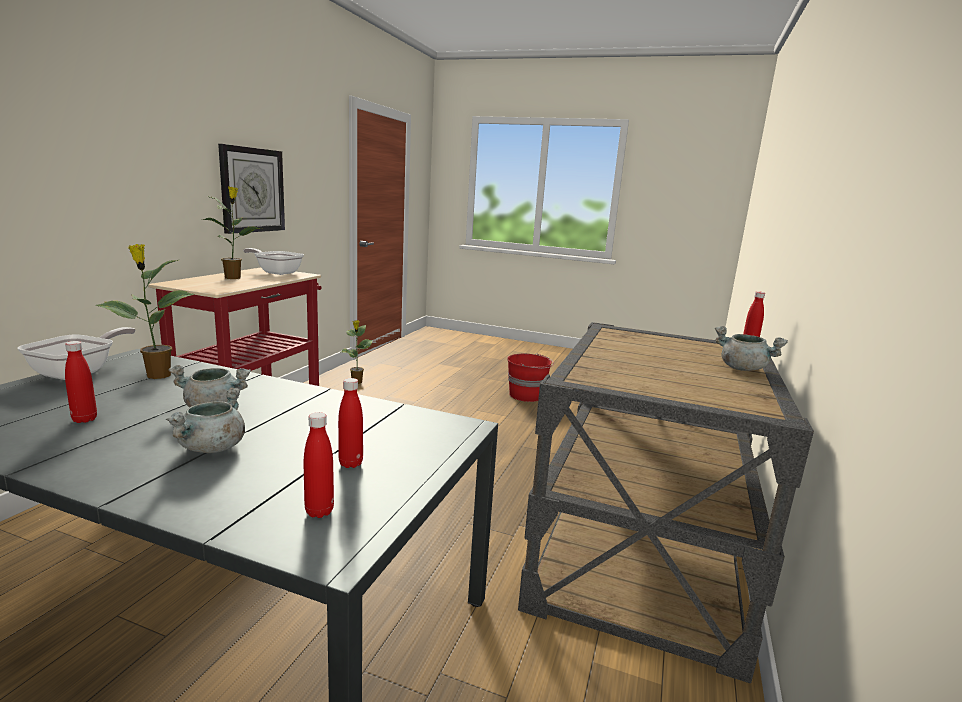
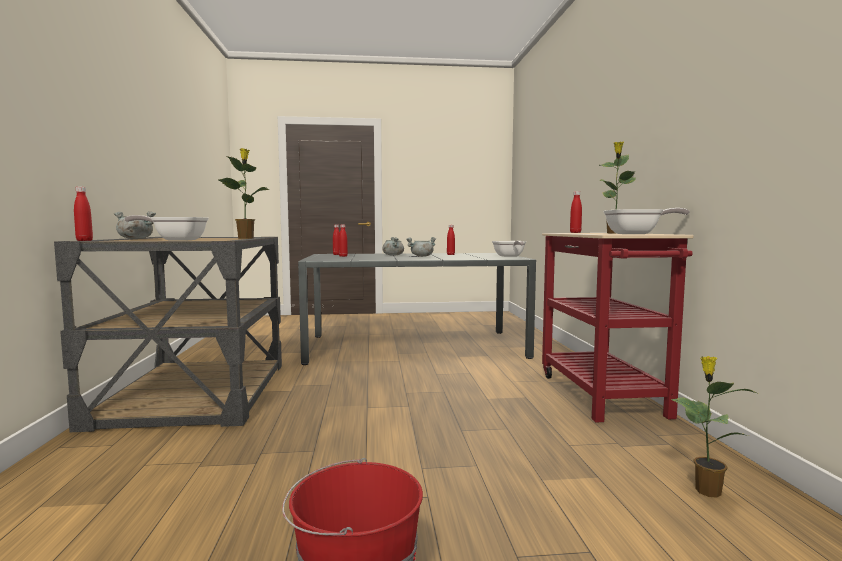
camera: 155 degrees right, 10 degrees down
(157, 376) = (479, 257): potted plant -> potted plant (246, 238)
(216, 286) = (575, 232): none -> red bottle
(252, 190) = (701, 133): wall clock -> none
(671, 350) = (175, 240): none -> frying pan

